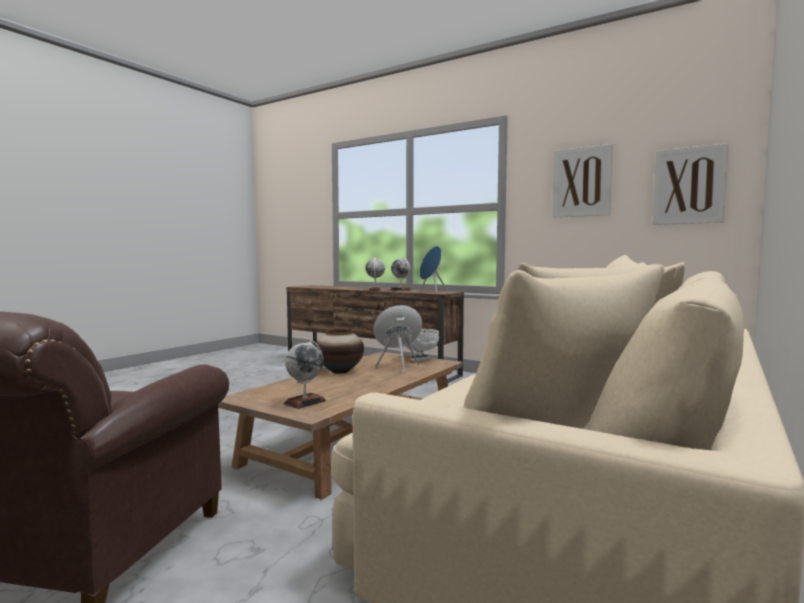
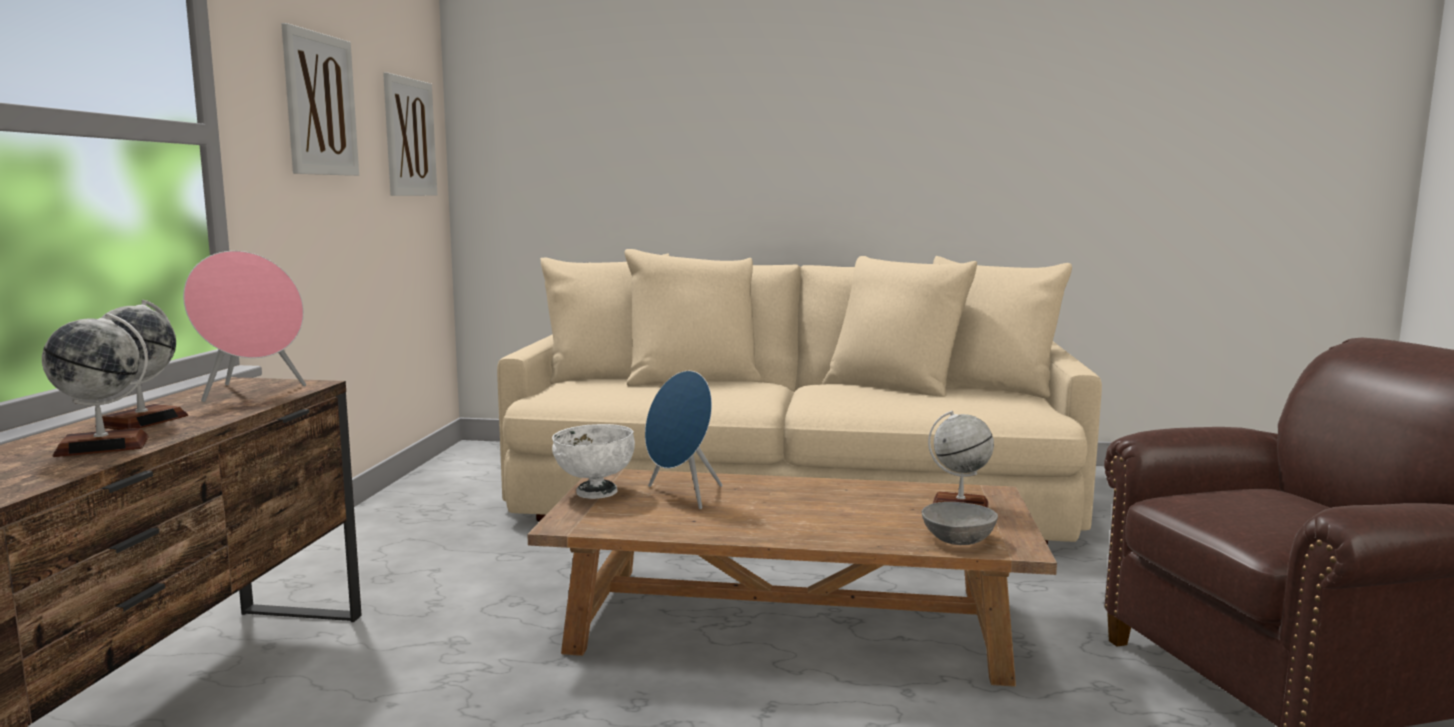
camera: 115 degrees left, 5 degrees up
(267, 391) = (959, 539): none -> grey bowl
(339, 371) = (765, 526): vase -> none
(432, 292) = (251, 392): blue speaker -> pink speaker

